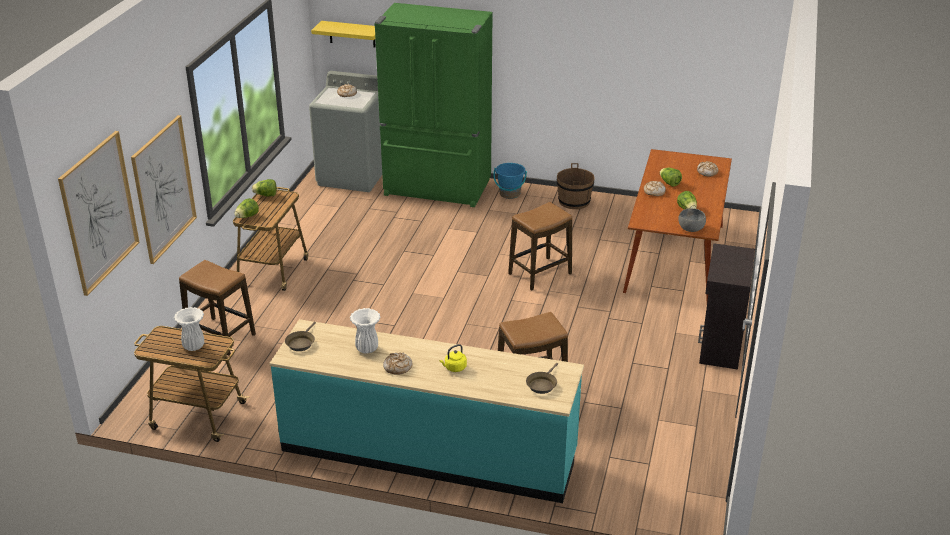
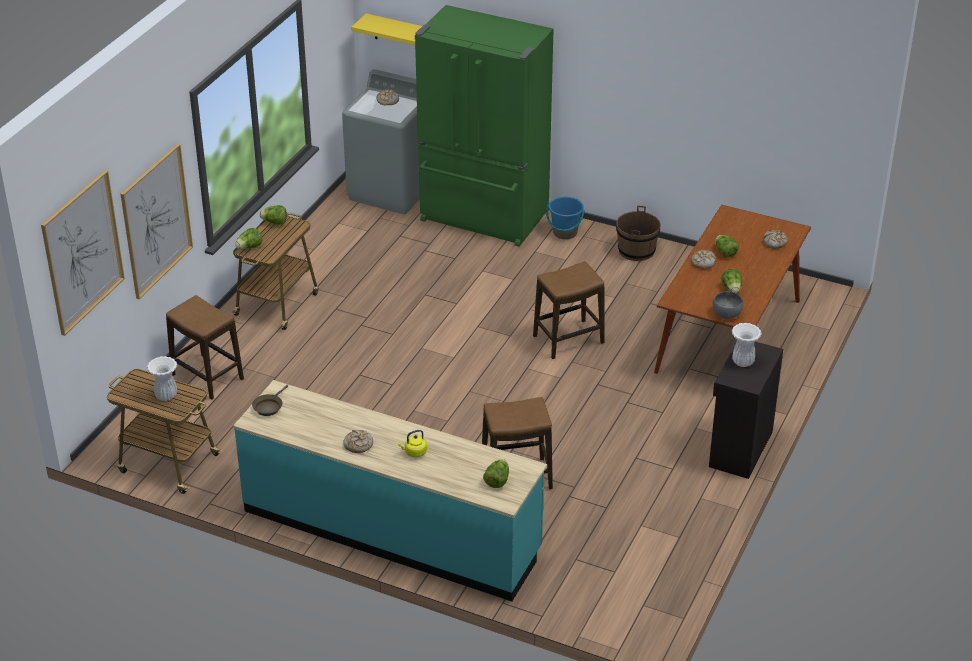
camera: 10 degrees right, 5 degrees up
(366, 348) = (332, 421): white vase -> white vase (742, 362)
(542, 384) = (497, 481): brown frying pan -> lettuce

